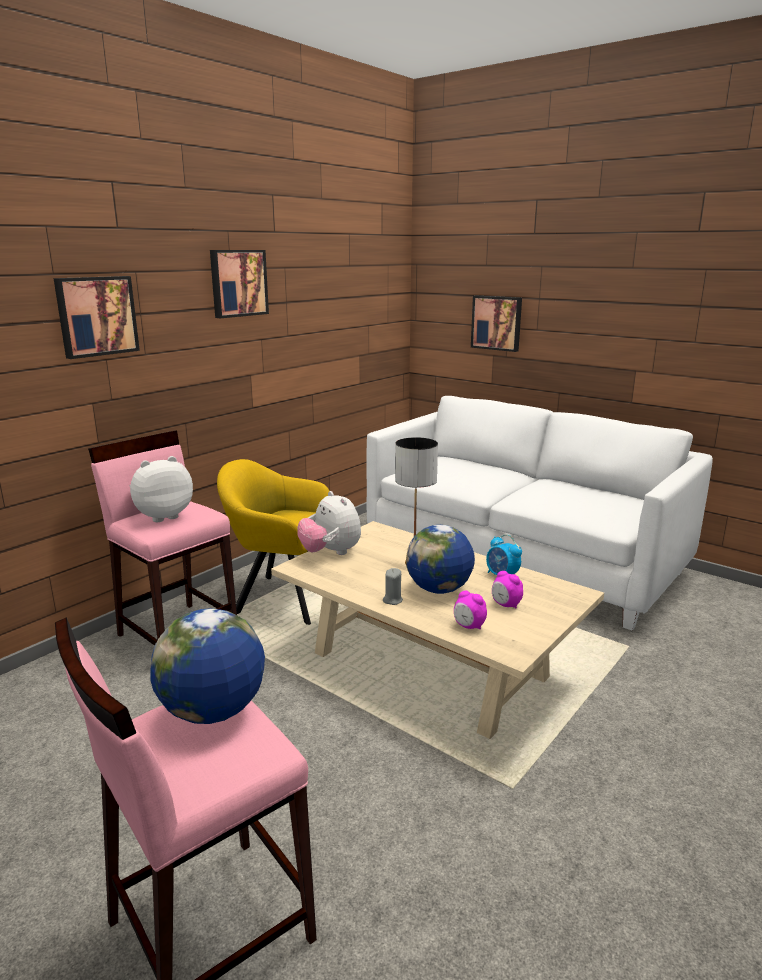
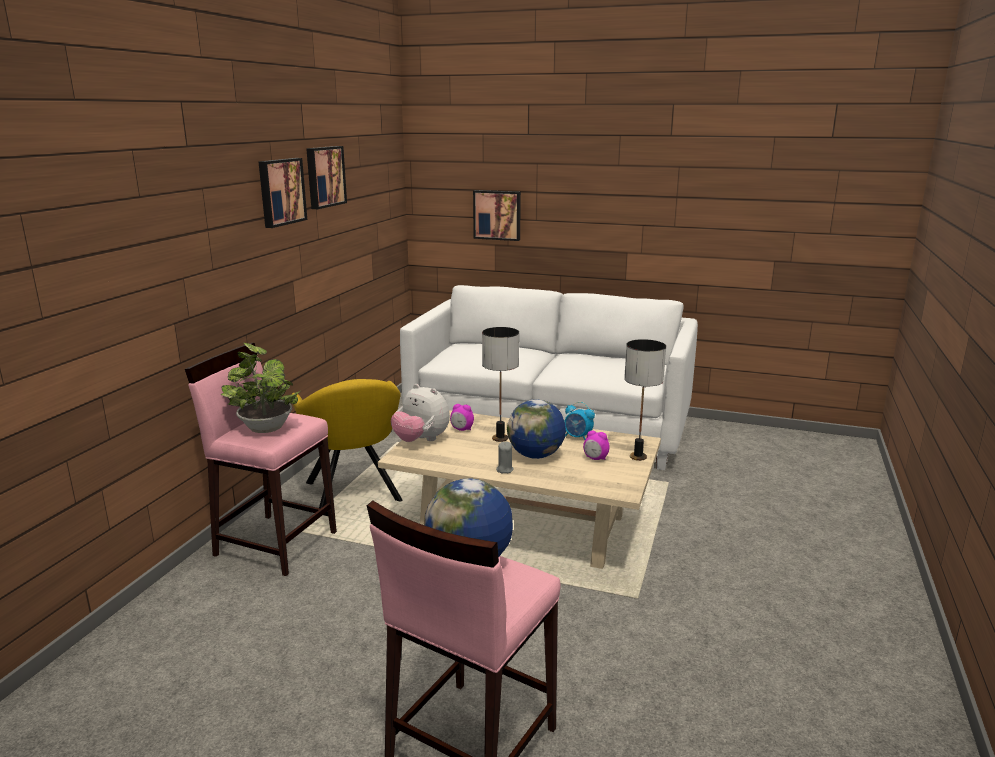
camera: 20 degrees left, 0 degrees up
(96, 316) = (175, 235): picture -> picture (324, 176)
(162, 516) = (265, 427): plush toy -> potted plant
(280, 598) = (354, 495): yellow armchair -> yellow armchair turned 105 degrees counterclockwise
(469, 626) = (579, 479): alarm clock -> alarm clock (462, 429)
(560, 612) = (638, 457): none -> table lamp

